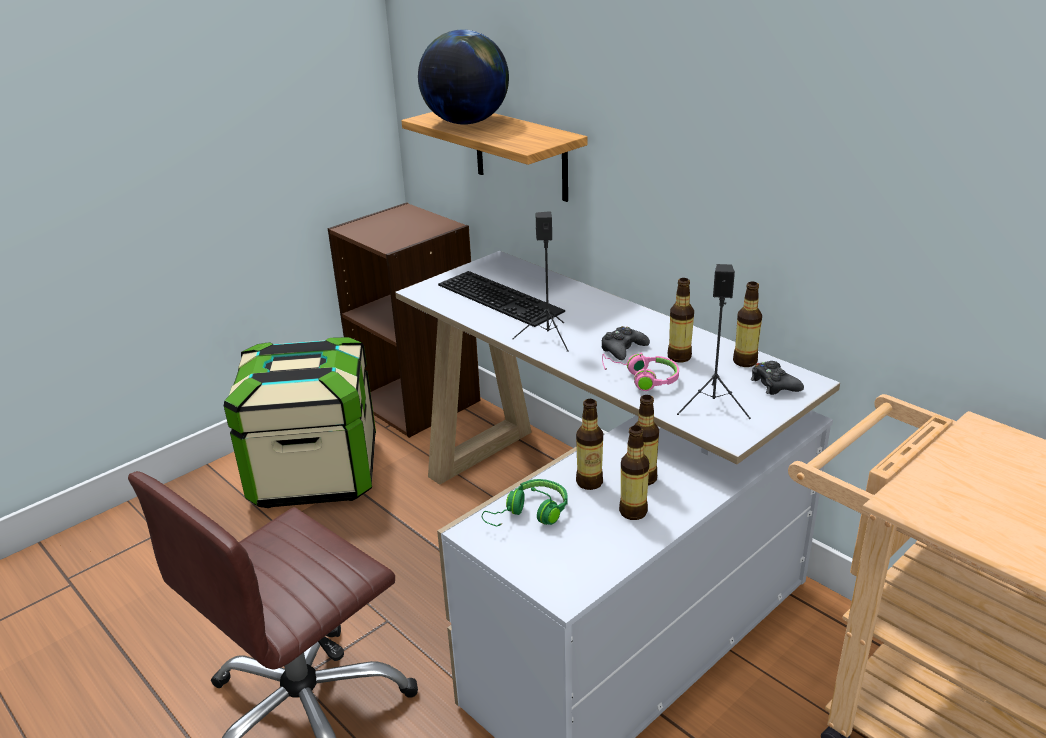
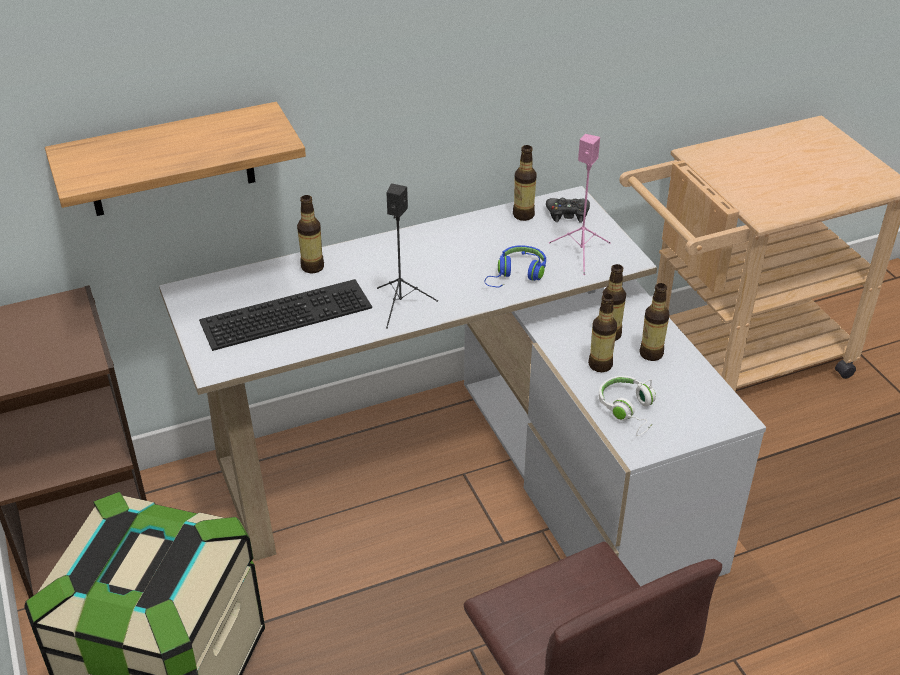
camera: 70 degrees left, 10 degrees up
(466, 122) = (136, 157): globe -> none
(530, 514) = (629, 410): green headphones -> white headphones
(623, 349) = (457, 269): black game controller -> none
(641, 379) = (517, 275): pink headphones -> blue headphones
(679, 357) = (493, 244): bottle -> bottle (312, 267)
(714, 405) = (581, 252): black speaker -> pink speaker

